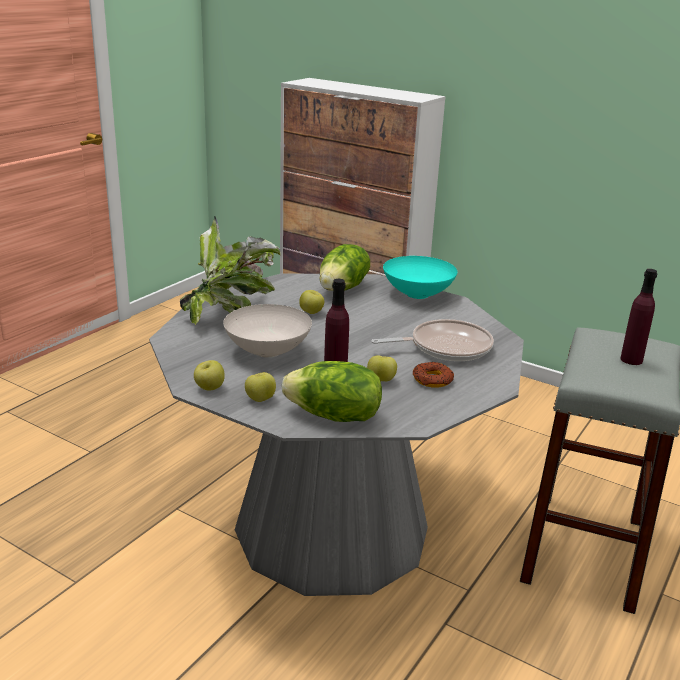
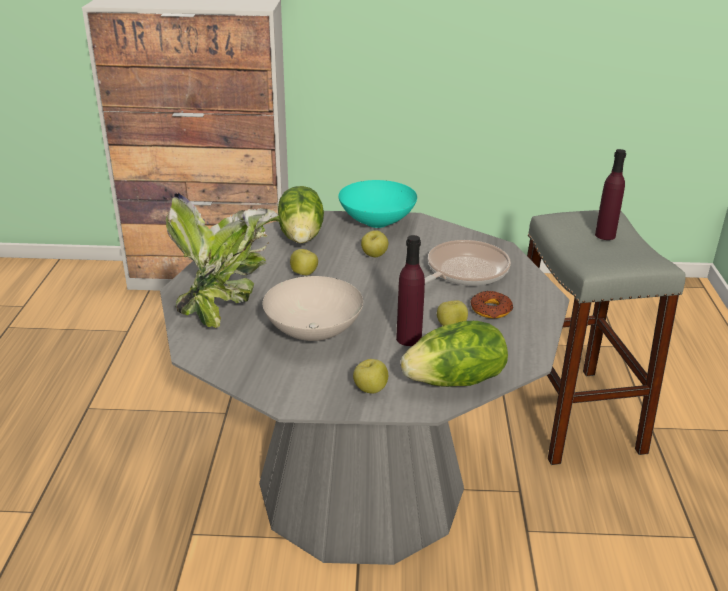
camera: 30 degrees left, 5 degrees up
(209, 388) = (307, 396): apple -> apple (374, 256)

